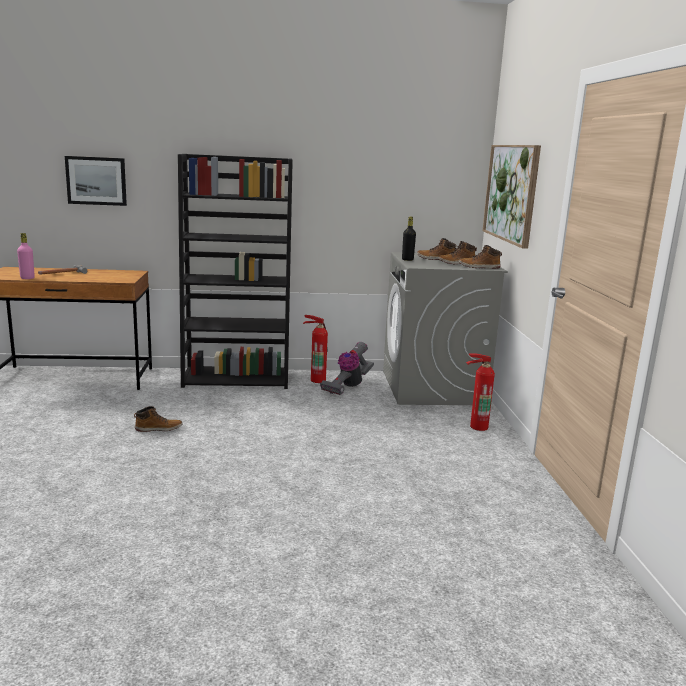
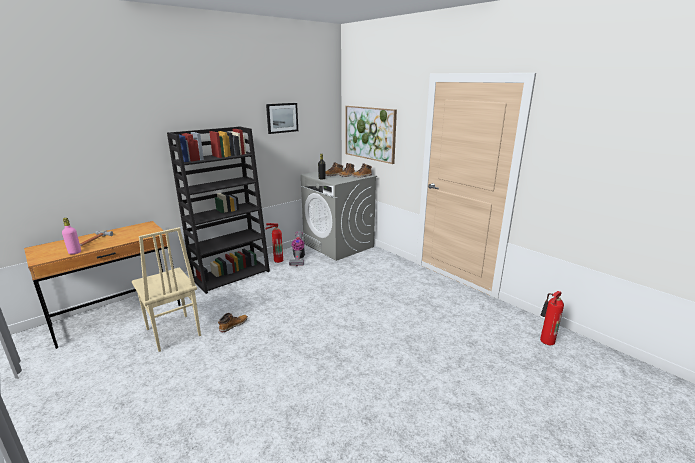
camera: 35 degrees left, 5 degrees up
(92, 412) = (172, 333): none -> beige chair
(96, 181) = (98, 162): picture -> picture (282, 118)
(477, 426) = (383, 260): fire extinguisher -> fire extinguisher (545, 341)

